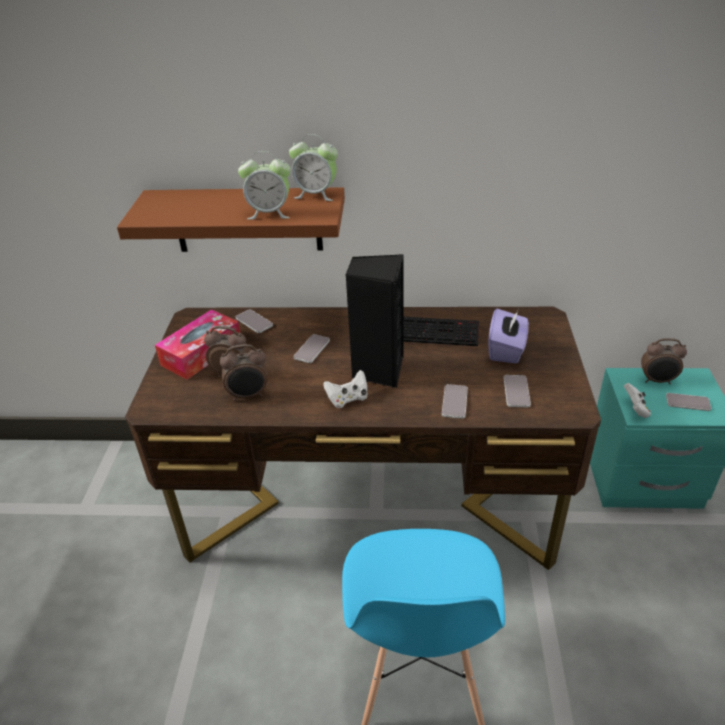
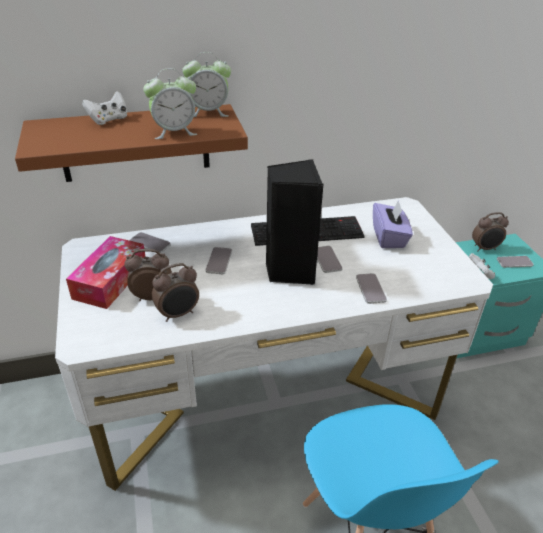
camera: 20 degrees left, 0 degrees up
(348, 399) = (275, 302): white game controller -> white game controller (108, 120)
(369, 505) = (267, 397): brown desk -> white desk
(516, 391) = (416, 272): phone -> phone (327, 260)

